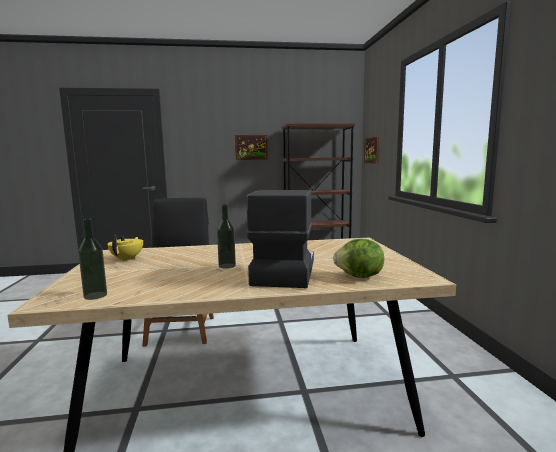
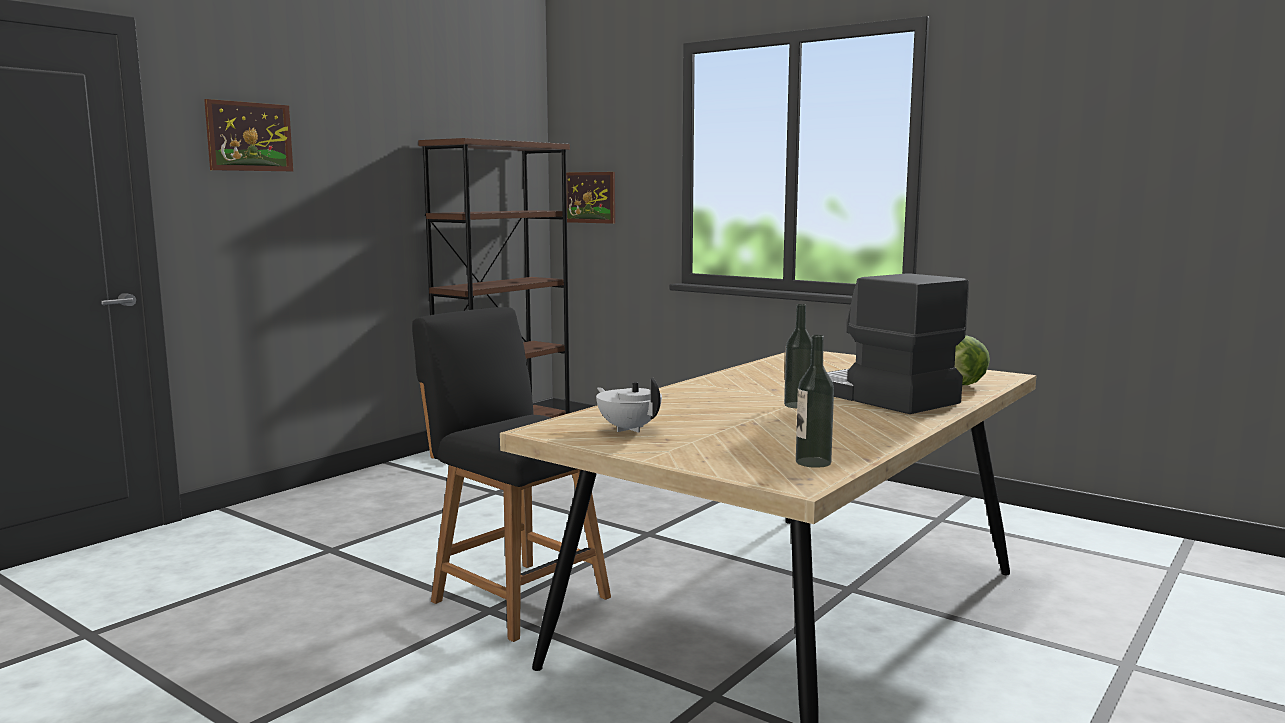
camera: 45 degrees left, 0 degrees up
(127, 259) = (629, 429): yellow teapot -> white teapot
(251, 147) = (359, 186): picture -> picture (249, 136)

